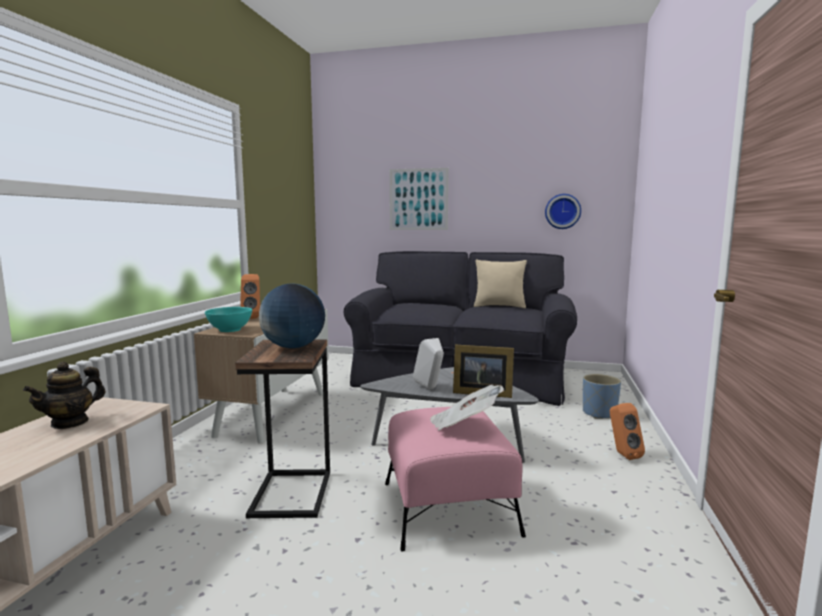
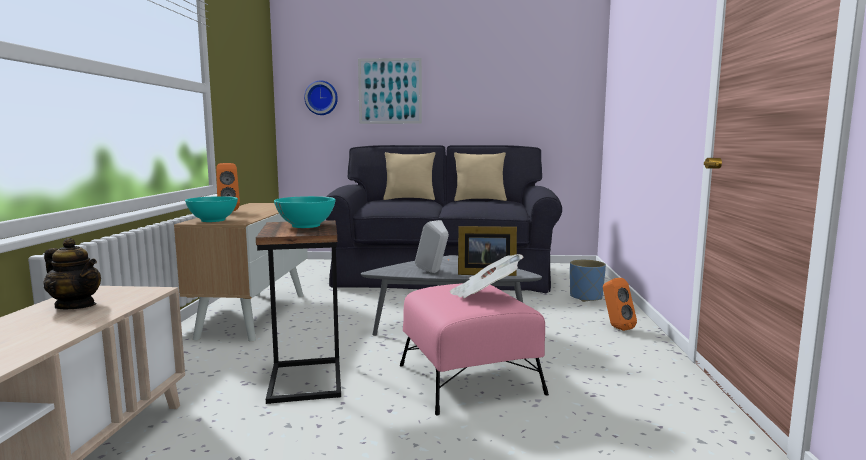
camera: 10 degrees left, 0 degrees up
(70, 422) = (76, 305): teapot -> teapot turned 90 degrees counterclockwise
(293, 347) = (306, 226): globe -> turquoise bowl
(432, 303) = (409, 199): none -> beige pillow
(562, 211) = (537, 104): wall clock -> wall clock (321, 98)

